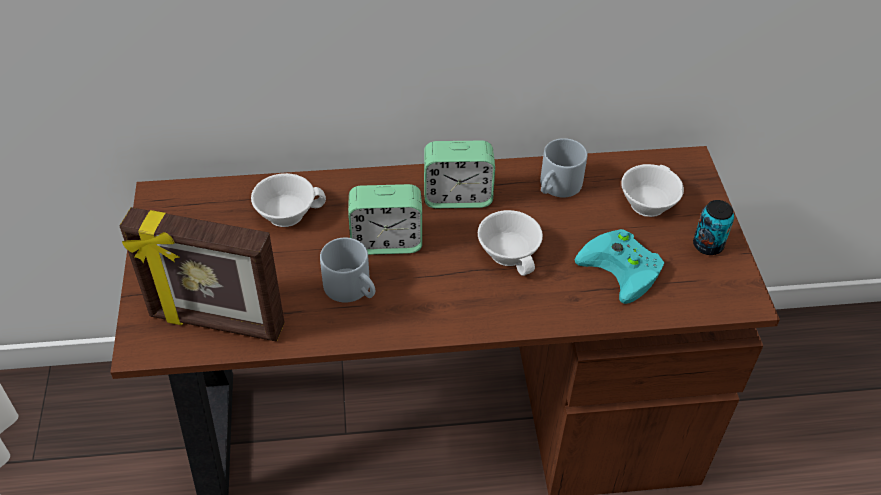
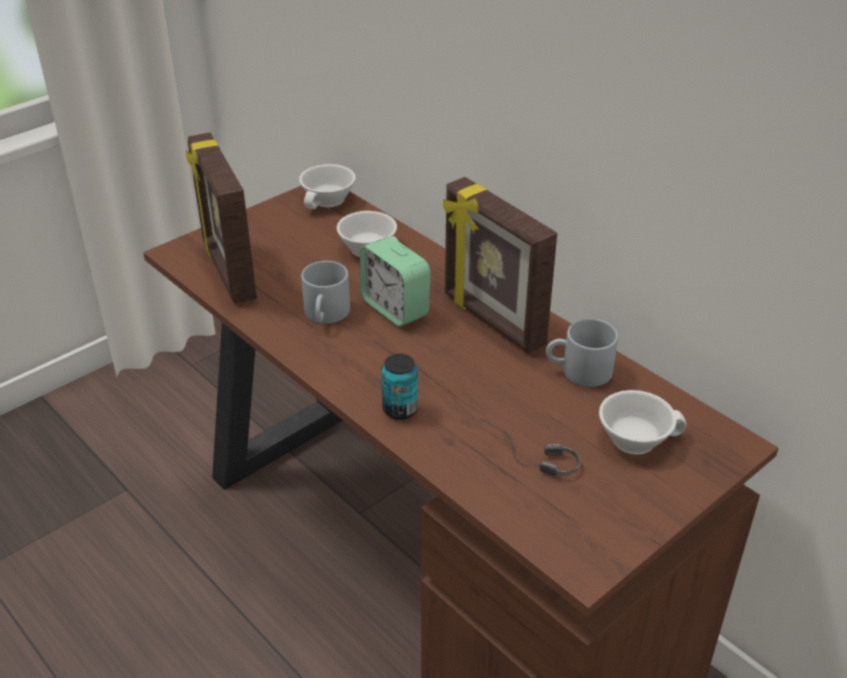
camera: 55 degrees right, 10 degrees down
(457, 197) = (492, 320): alarm clock -> picture frame
(511, 253) = (462, 379): white cup -> white cup (329, 200)
(624, 268) = (526, 459): turquoise game controller -> headphones
(707, 245) = (629, 506): can -> can (400, 409)

